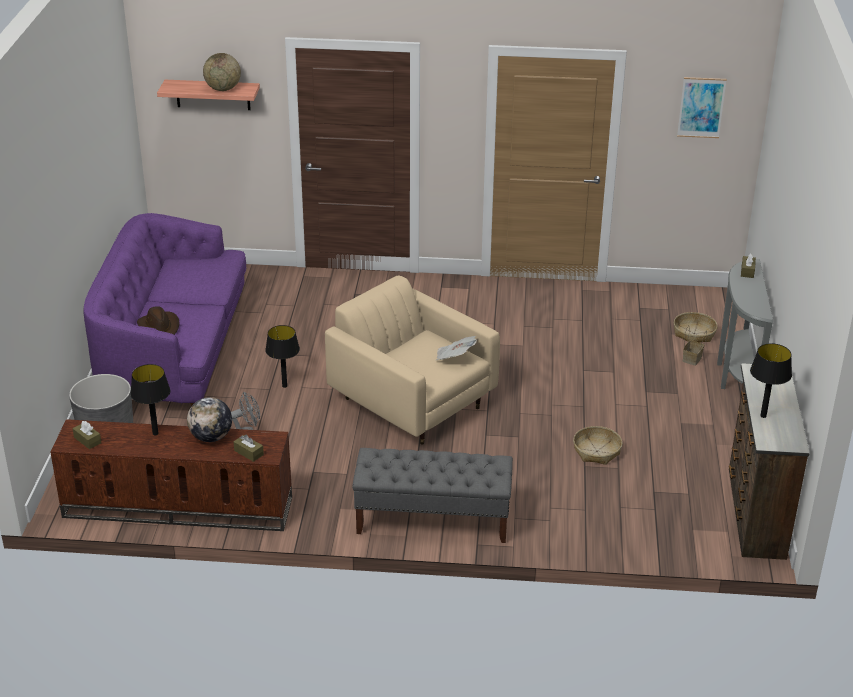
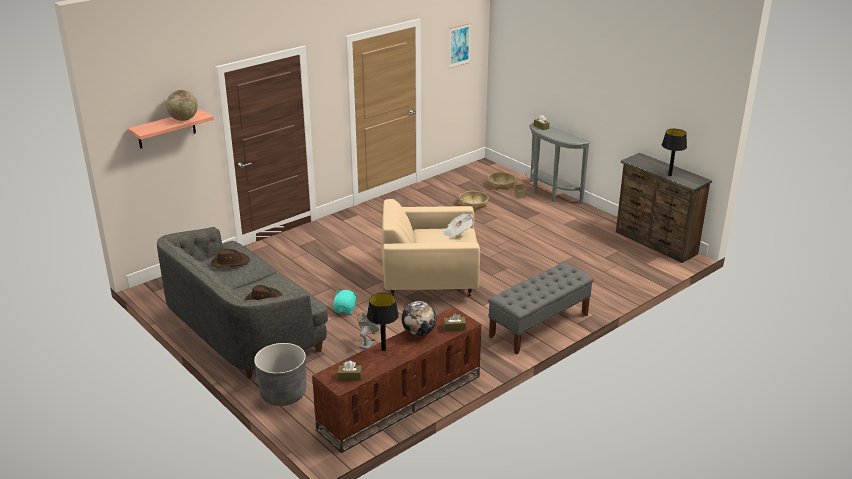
camera: 45 degrees left, 5 degrees down
(174, 351) = (242, 328): purple sofa -> grey sofa
(196, 272) = (230, 262): none -> brown hat
(284, 386) = (345, 309): black table lamp -> turquoise plush toy
(597, 451) = (552, 254): basket -> basket (473, 204)

